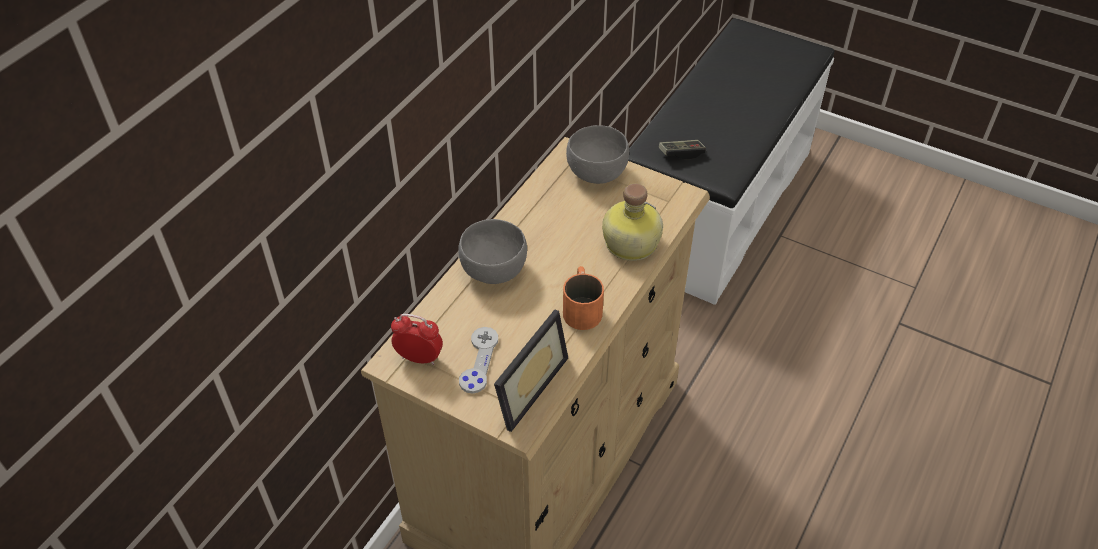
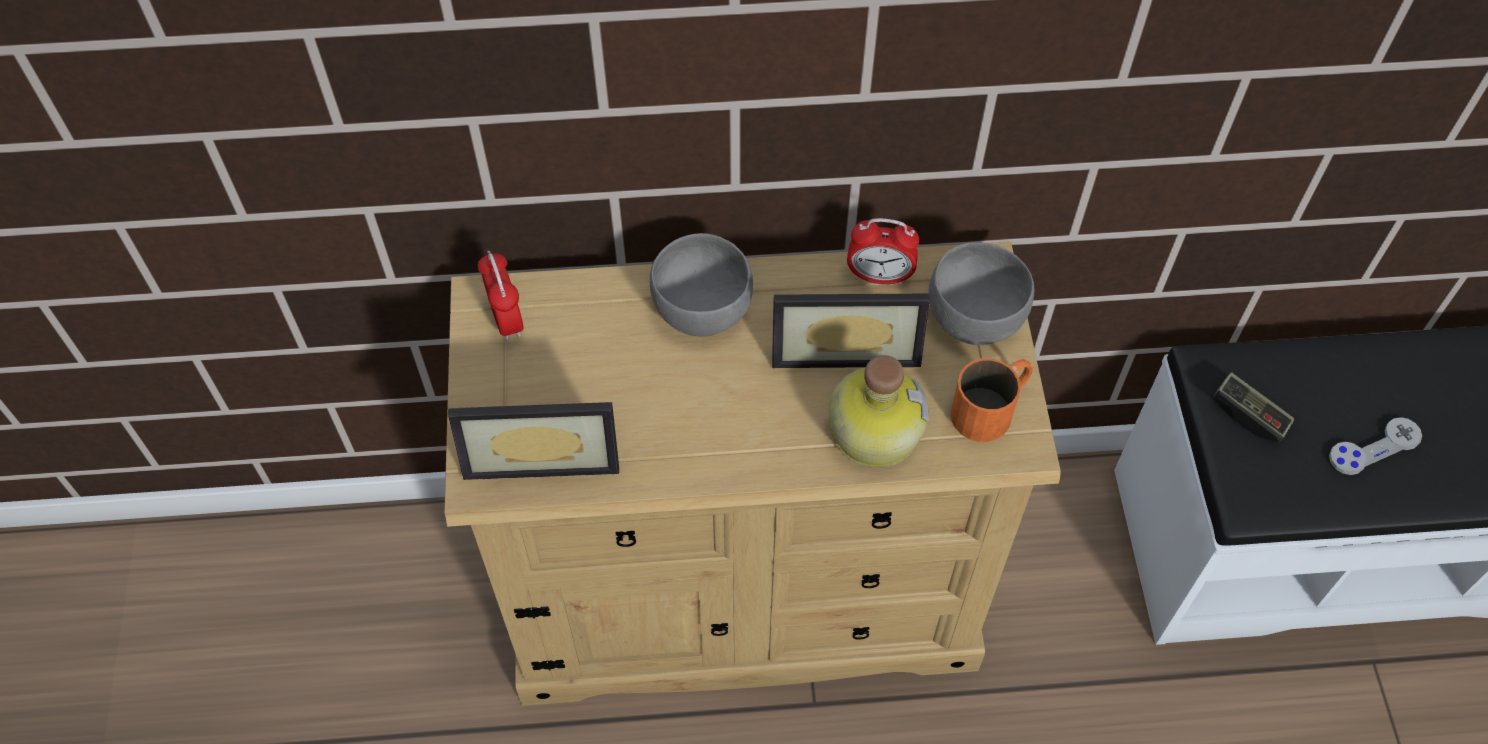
camera: 55 degrees right, 10 degrees up
(479, 361) = (546, 382): grey game controller -> grey game controller (1374, 447)
(540, 192) = (879, 276): none -> alarm clock
(569, 226) = (845, 344): none -> picture frame
(581, 306) = (716, 439): orange mug -> orange mug (992, 407)

